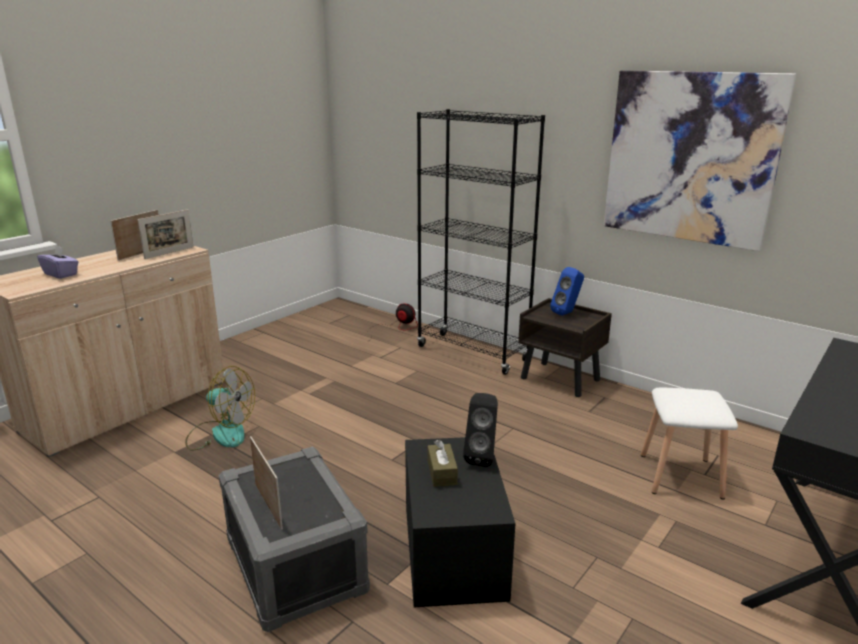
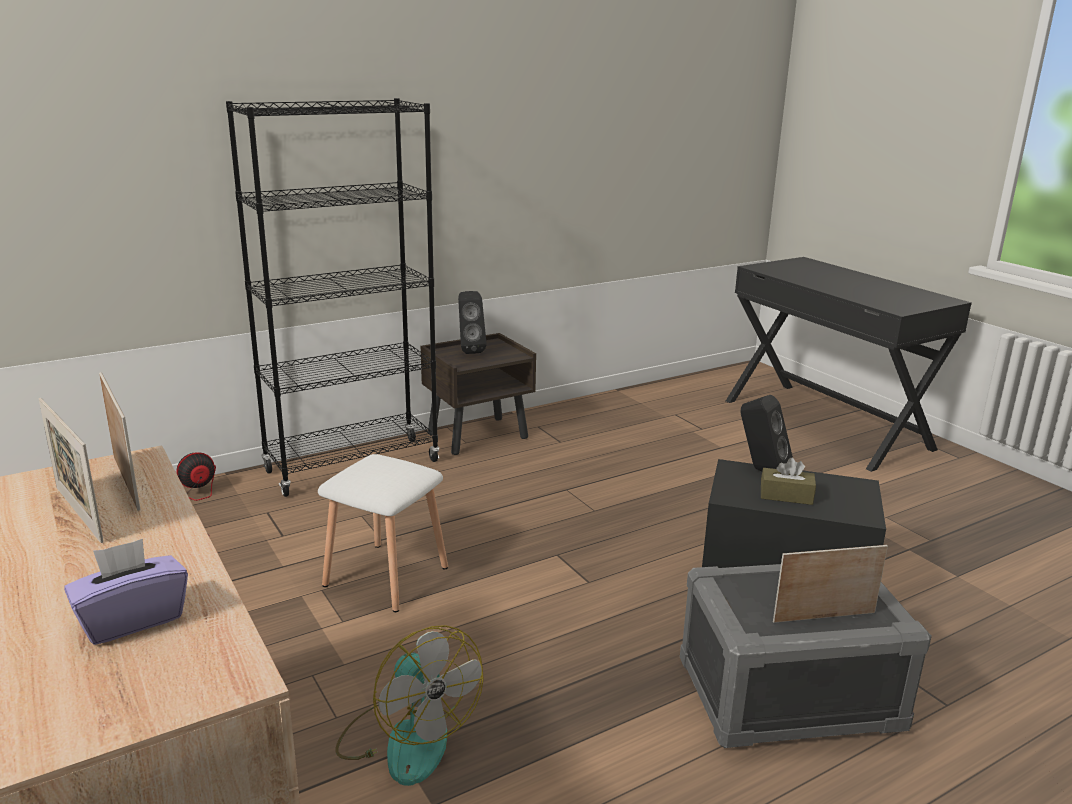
camera: 70 degrees left, 0 degrees up
(220, 433) = (407, 738): fan -> fan turned 105 degrees clockwise
(567, 313) = (470, 350): blue speaker -> black speaker
(679, 475) = (698, 438): white stool -> white stool (384, 576)
(690, 158) = (557, 133): picture -> none

